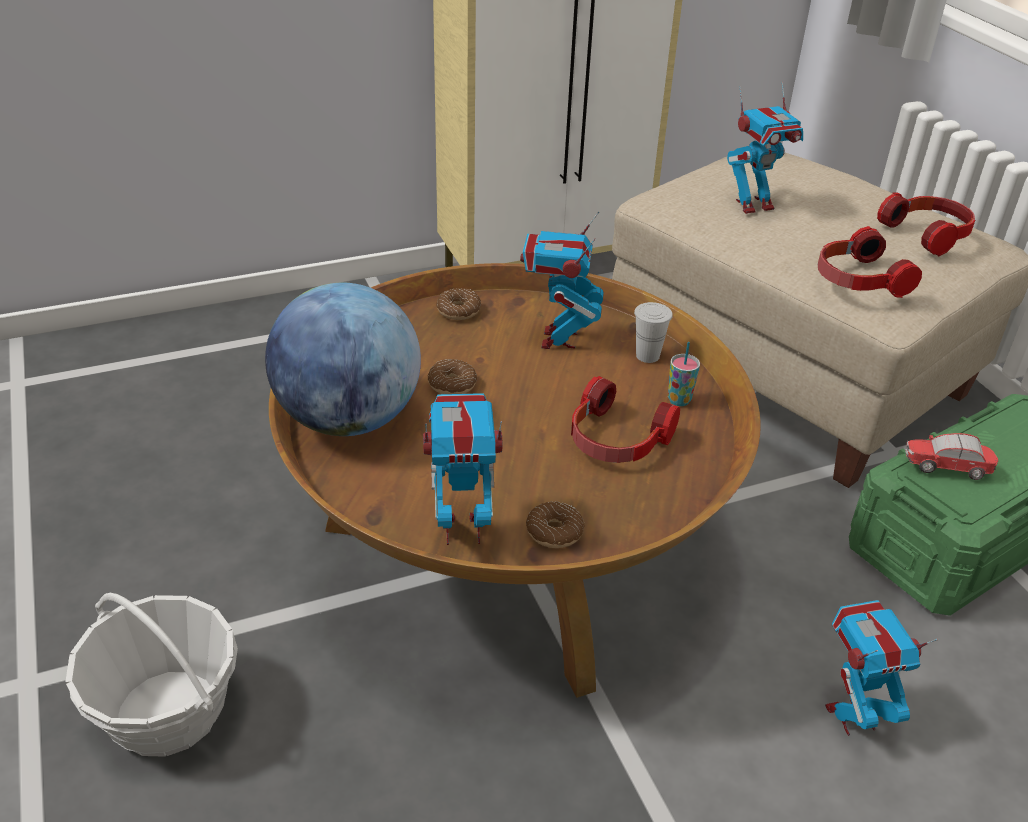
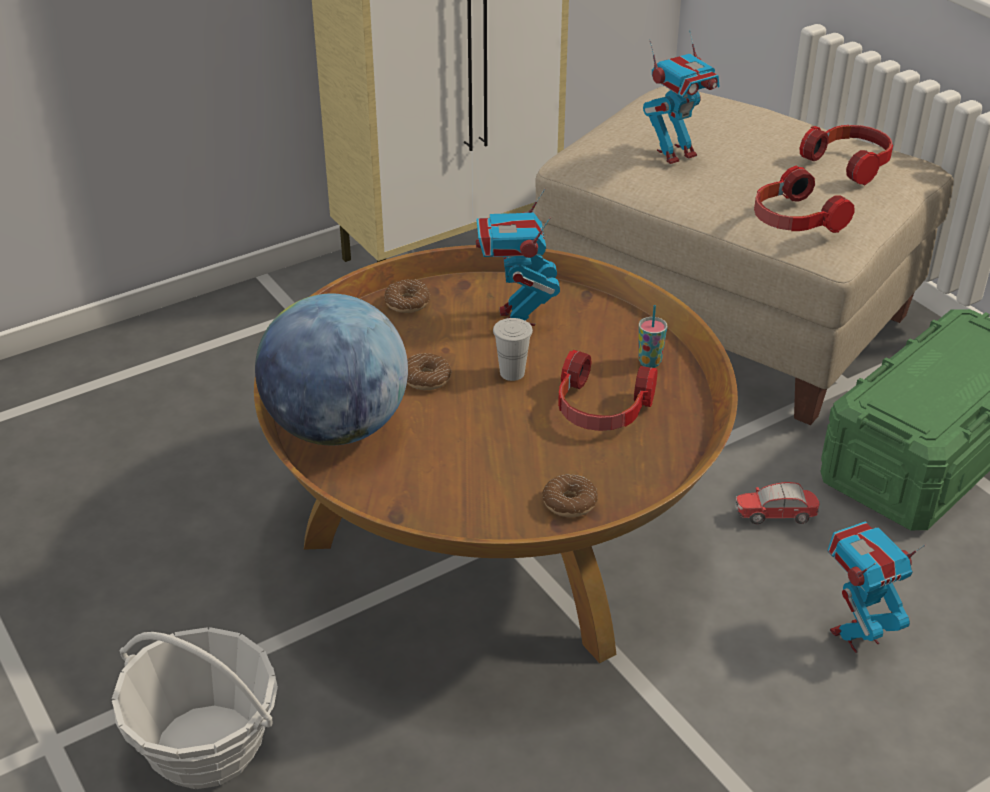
camera: 10 degrees left, 0 degrees up
(462, 528) = (483, 513): toy robot -> none
(647, 356) = (607, 323): white cup -> white cup (512, 373)
(947, 468) = (904, 391): toy car -> toy car (776, 516)

